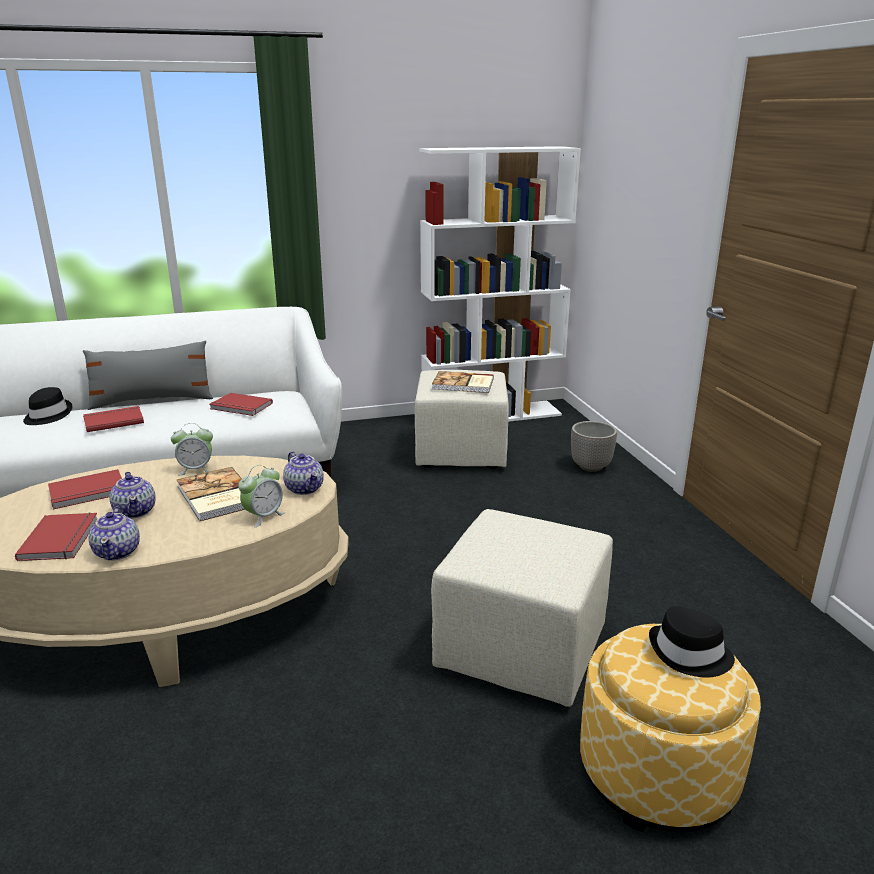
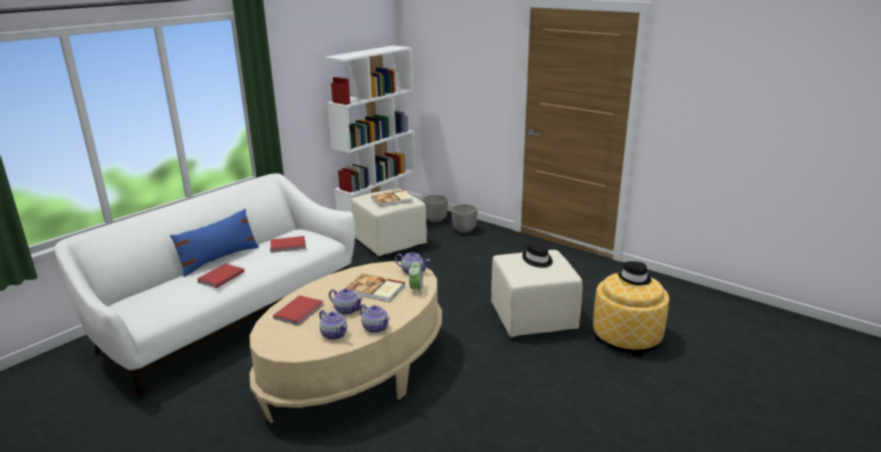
camera: 35 degrees left, 0 degrees up
(47, 415) = (162, 288): black hat -> black hat (537, 260)
(62, 539) = (334, 334): red book -> teapot
(152, 401) = (219, 259): grey pillow -> blue pillow
(196, 469) = (338, 282): alarm clock -> none
(566, 440) = (435, 220): none -> planter

